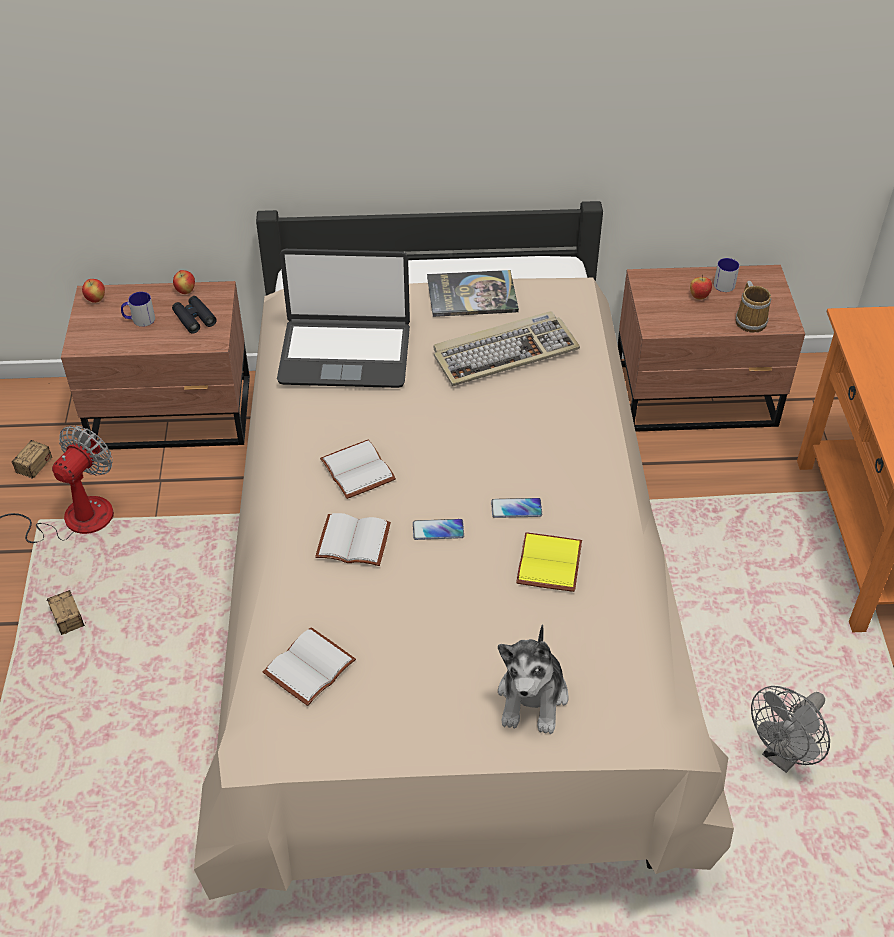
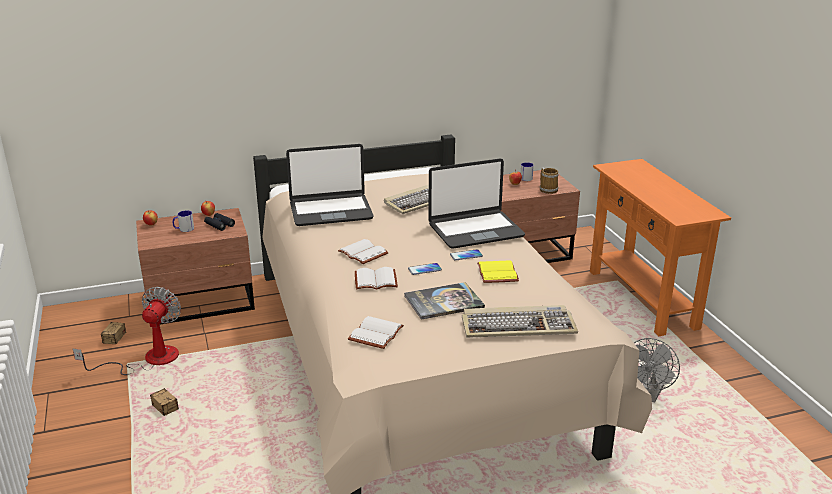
camera: 15 degrees left, 20 degrees down
(472, 295) = (394, 182): book -> book (443, 302)
(533, 697) = (518, 325): plush toy -> keyboard
(556, 447) = (475, 230): none -> laptop

